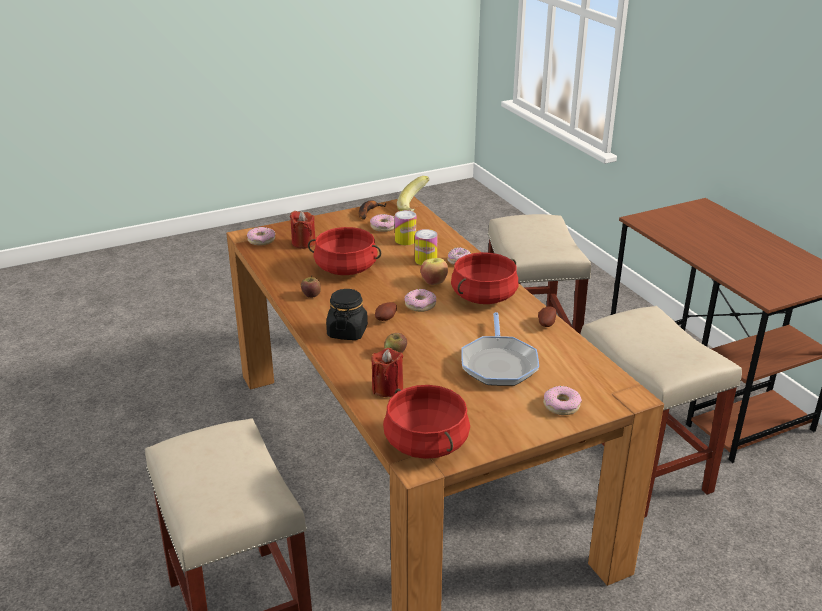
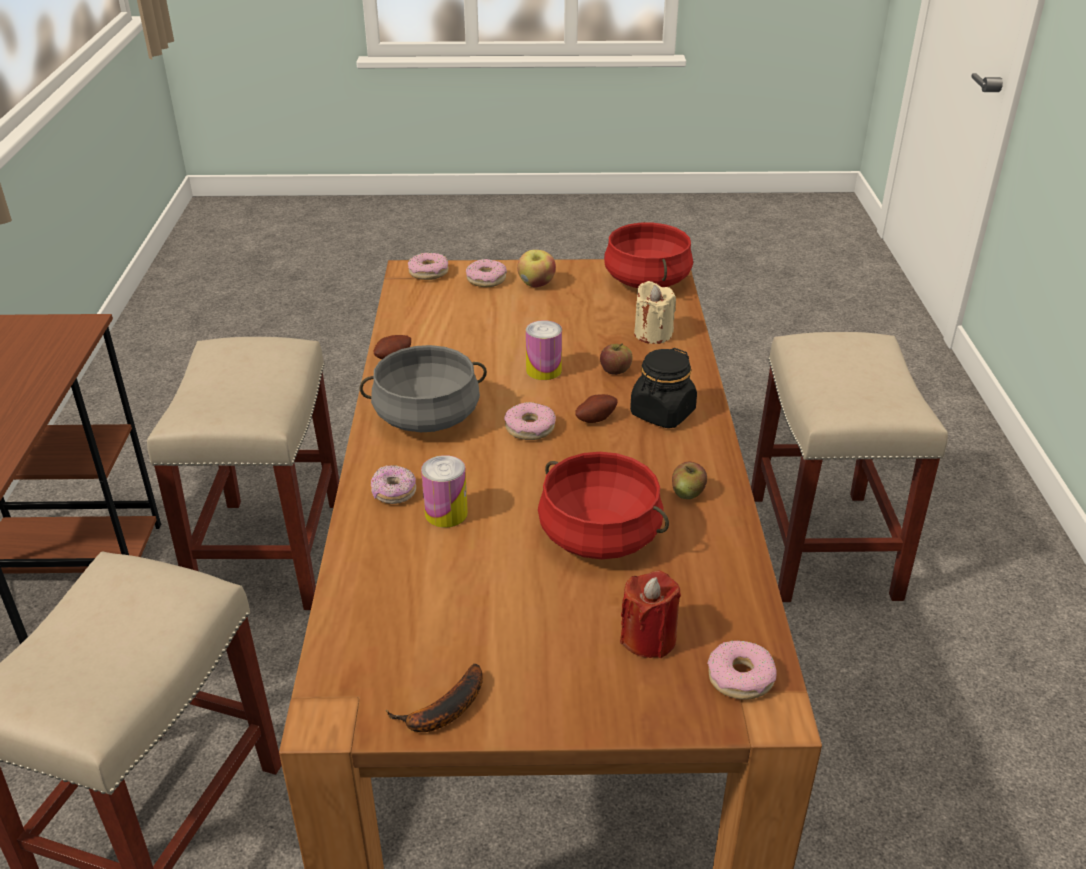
camera: 155 degrees left, 5 degrees up
(383, 227) = (448, 639): donut -> donut (428, 272)
(387, 388) = (653, 334): red candle -> beige candle
(405, 240) = (438, 579): can -> can (543, 370)
(415, 207) = (323, 688): banana -> none
(434, 282) = (473, 463): apple -> apple (536, 284)
(484, 297) = (427, 416): red cooking pot -> grey cooking pot
(498, 364) = (505, 329): frying pan -> none

